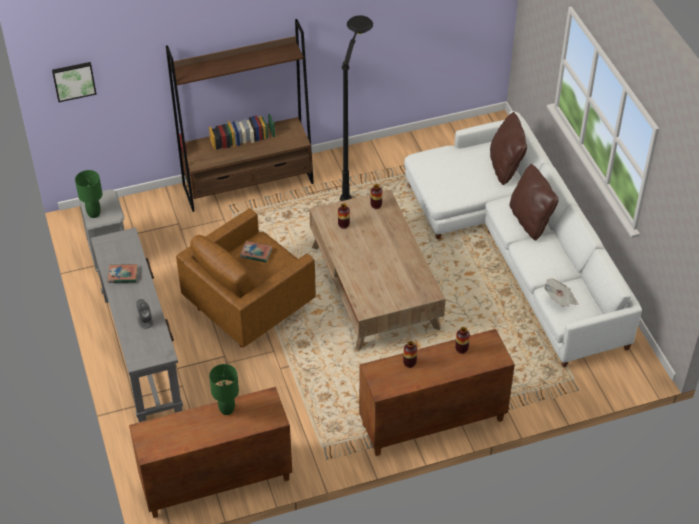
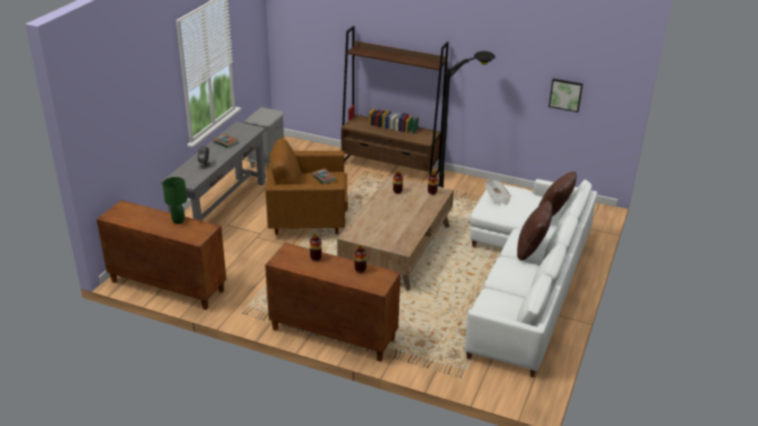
camera: 40 degrees right, 15 degrees down
(74, 80) = (292, 30): picture -> picture (566, 94)
(93, 213) = (257, 116): green table lamp -> none
(560, 300) = (492, 300): newspaper -> newspaper (497, 198)

